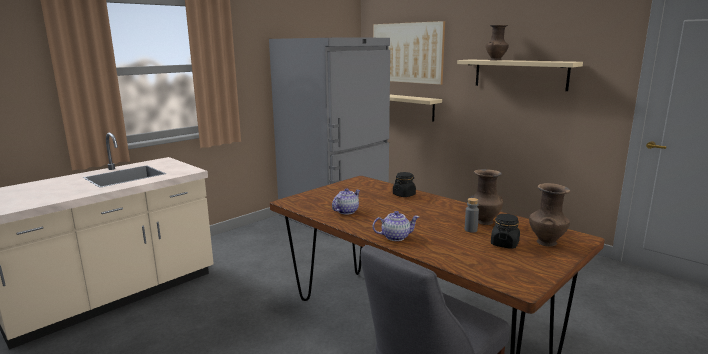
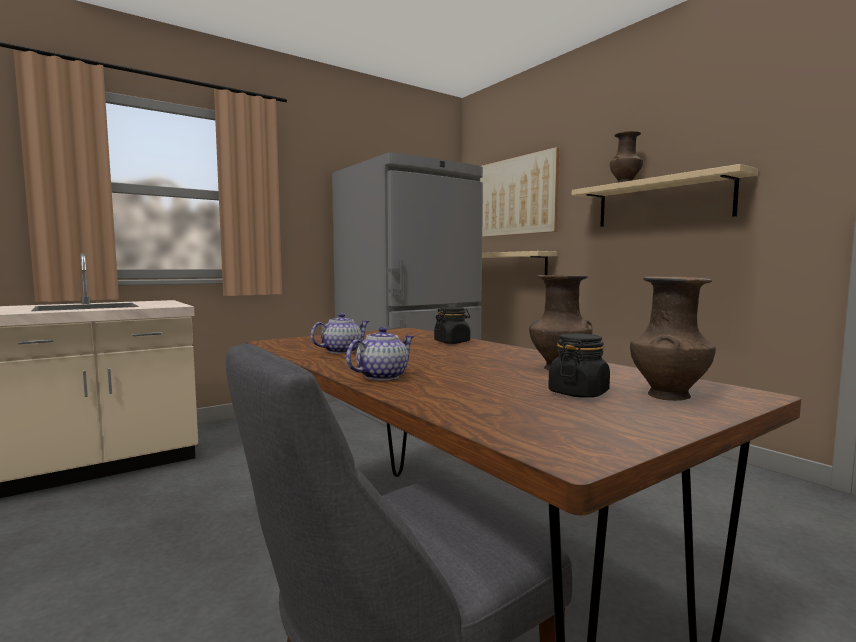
camera: 10 degrees right, 10 degrees down
(395, 237) = (382, 376): teapot -> teapot turned 45 degrees counterclockwise
(470, 230) = (526, 375): grey bottle -> none

